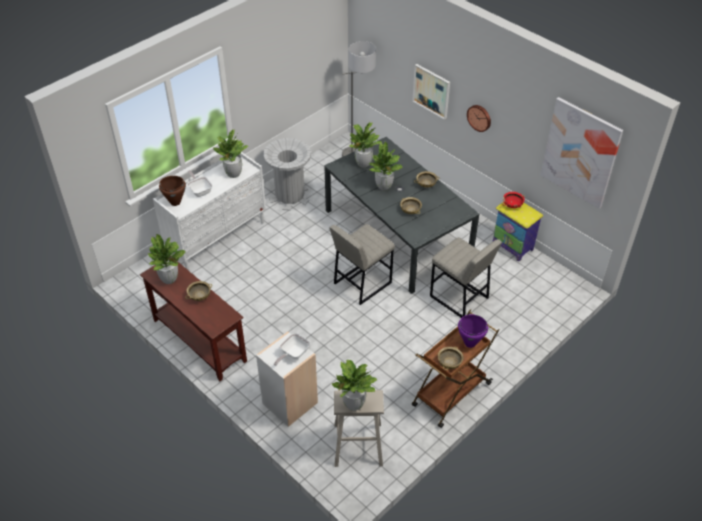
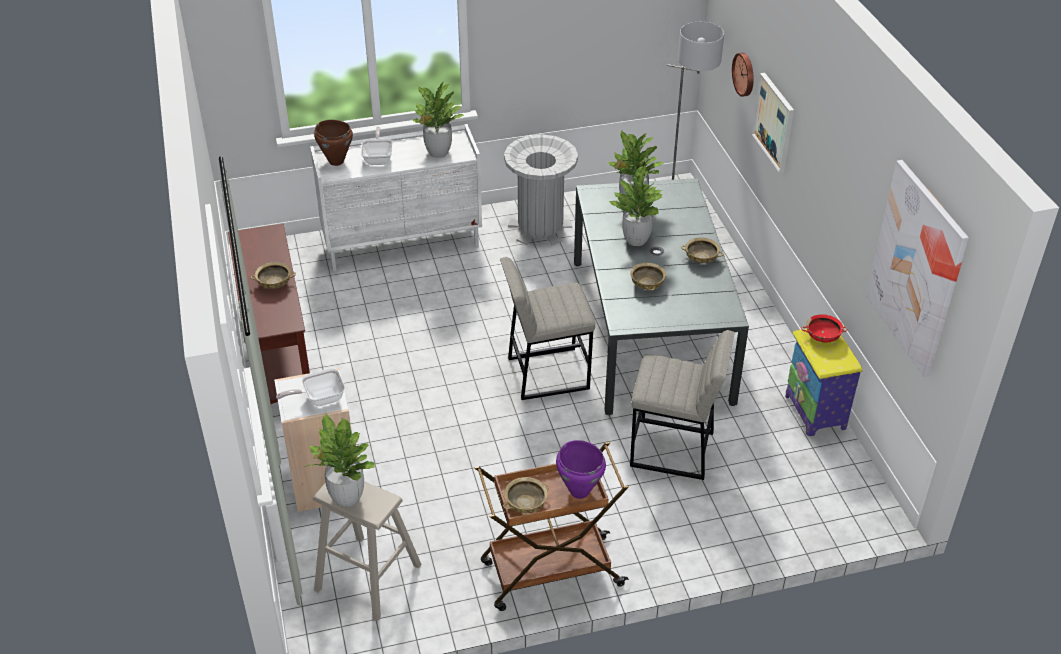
camera: 30 degrees right, 5 degrees down
(169, 279) = (257, 250): potted plant -> none
(460, 298) = (674, 449): grey chair -> grey chair turned 60 degrees counterclockwise
(479, 117) = (817, 178): wall clock -> wall clock (745, 74)

